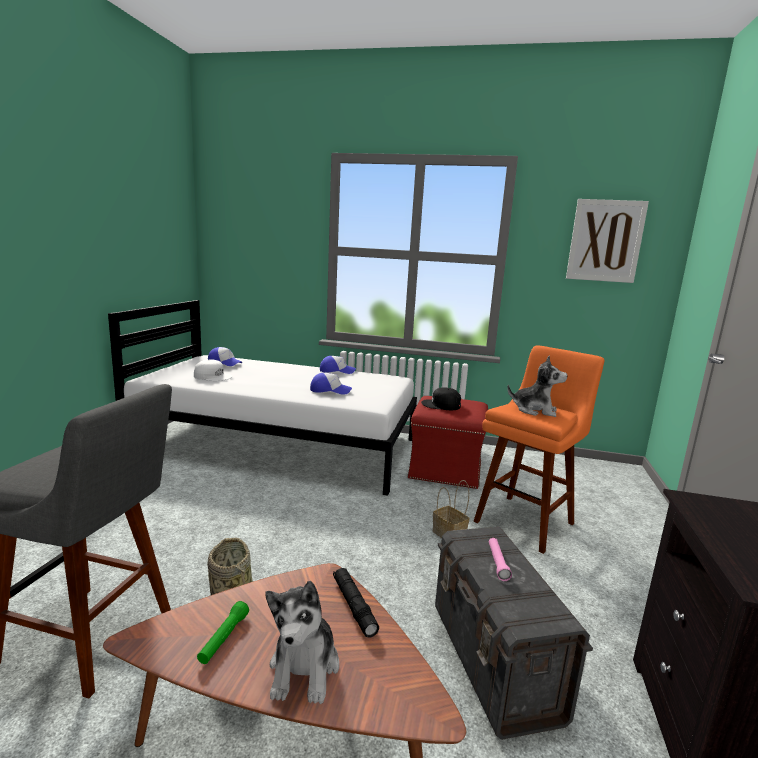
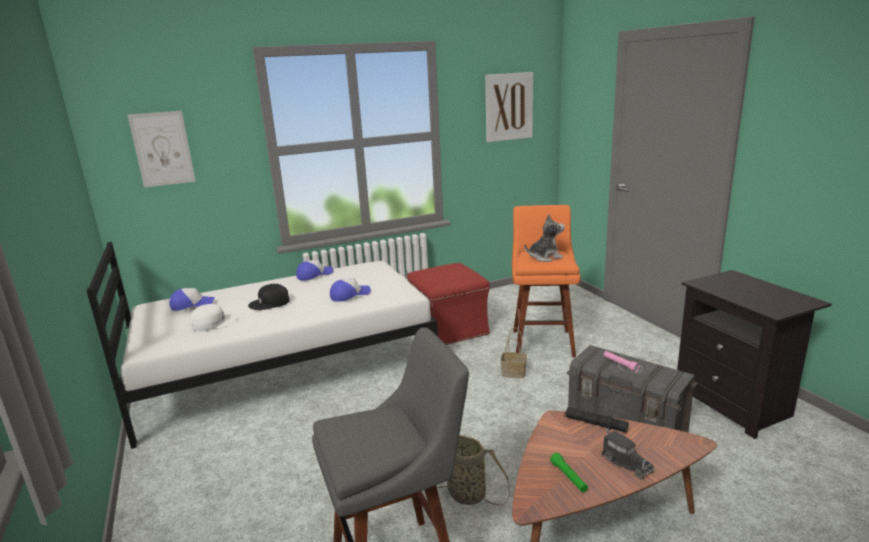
camera: 35 degrees left, 5 degrees up
(249, 234) = (162, 149): none -> picture
(304, 668) = (625, 462): plush toy -> toy truck
(441, 405) = (440, 276): black cap -> black cap (270, 303)

